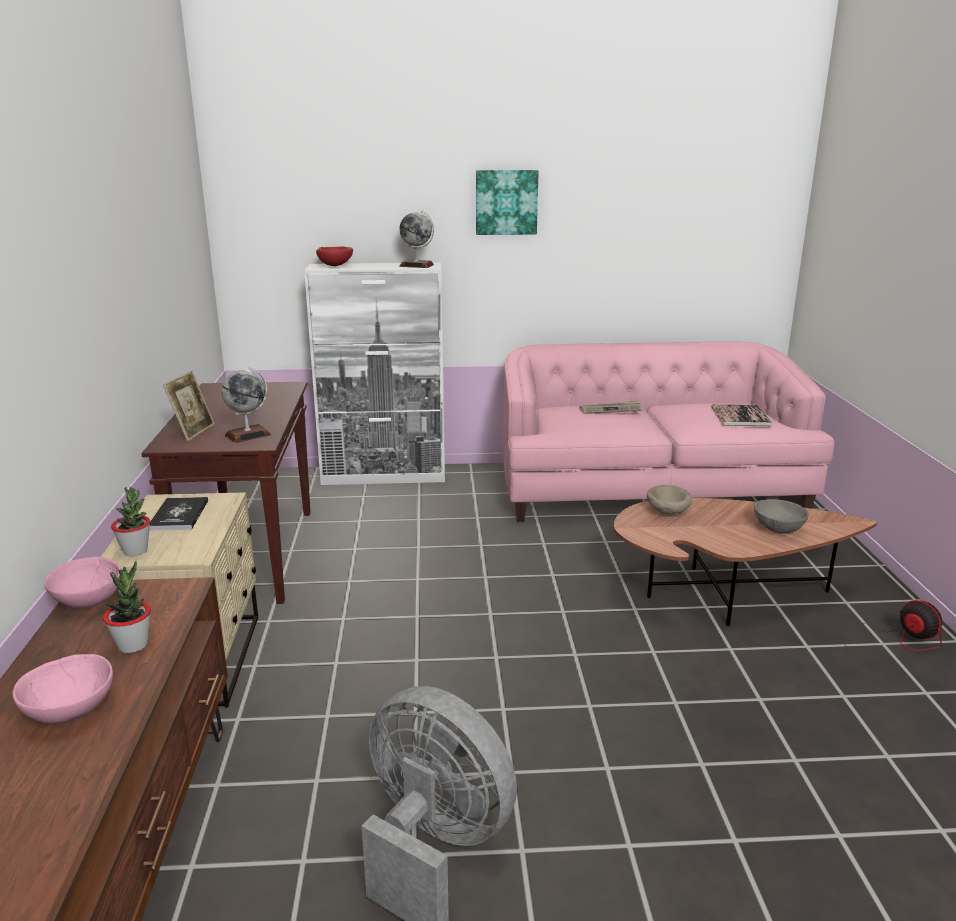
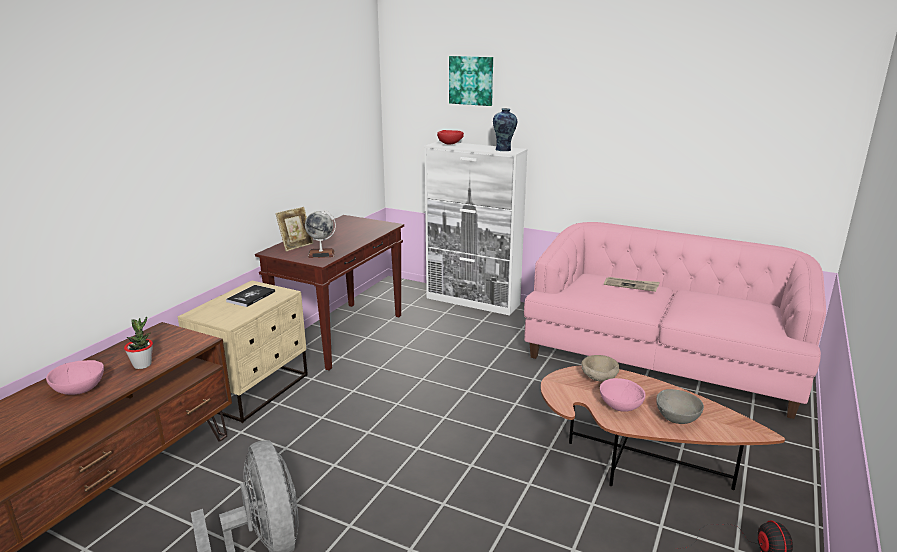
camera: 30 degrees right, 0 degrees up
(88, 600) = (154, 334): pink bowl -> pink bowl (620, 406)
(135, 551) = (206, 312): potted plant -> none
(416, 265) = (504, 150): globe -> vase
(506, 202) = (582, 106): picture -> picture (471, 80)
(740, 416) = (738, 314): book -> none

